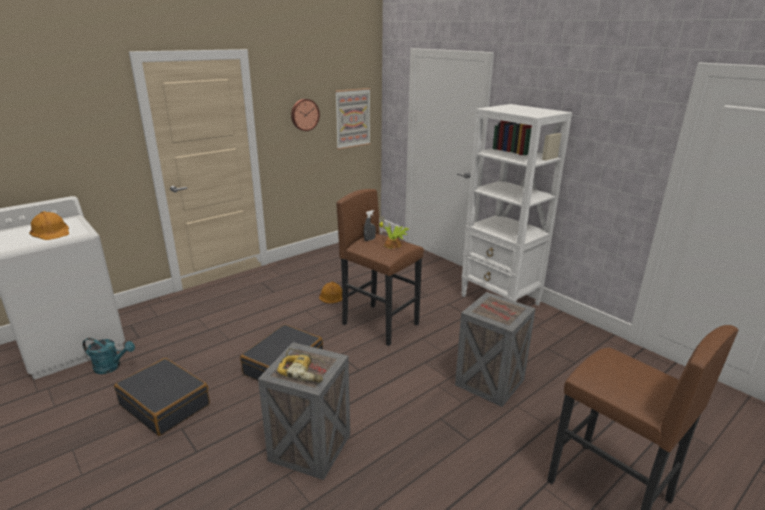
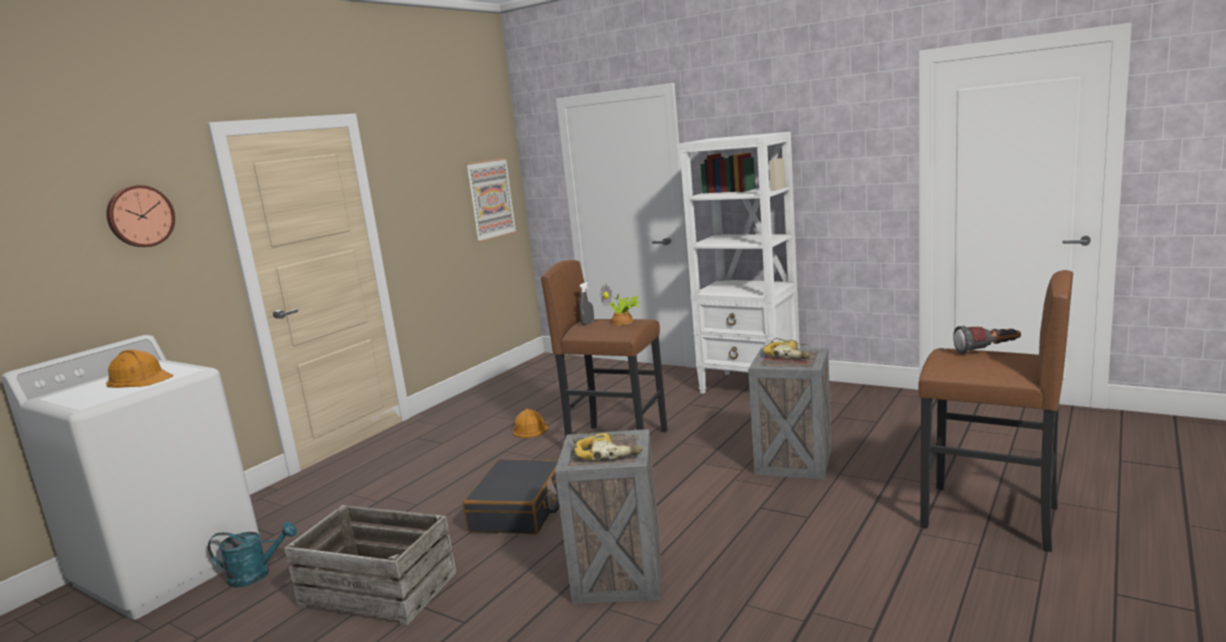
camera: 15 degrees left, 10 degrees down
(165, 404) = (377, 590): black suitcase -> crate
(304, 114) = (433, 197): wall clock -> wall clock (139, 216)
(501, 306) = (789, 355): none -> power drill
(640, 369) = (987, 351): none -> flashlight

